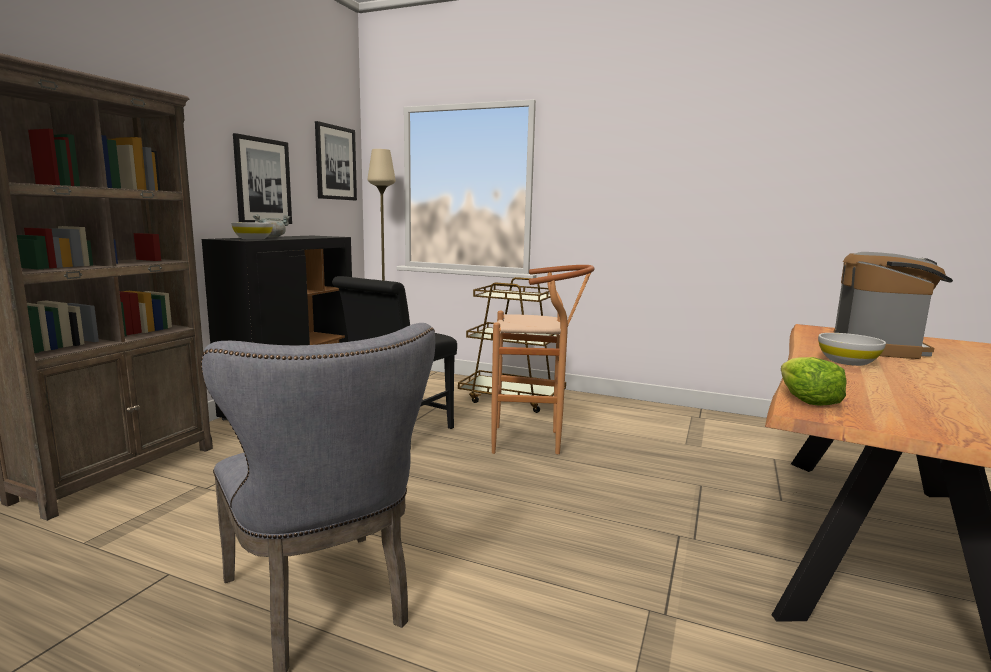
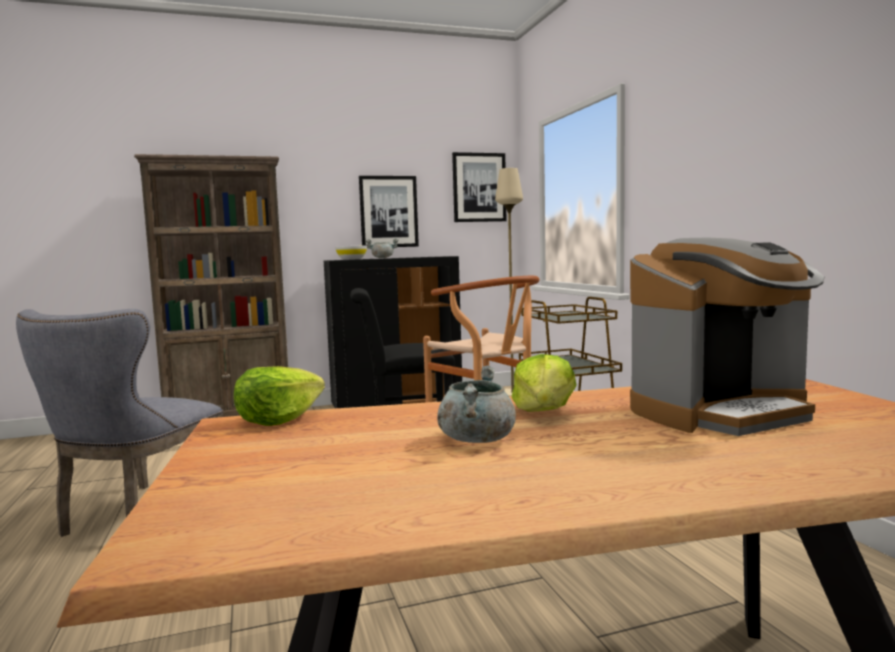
camera: 50 degrees right, 5 degrees down
(847, 362) = (544, 411): white bowl -> lettuce
(905, 381) = (476, 439): none -> grey cooking pot

